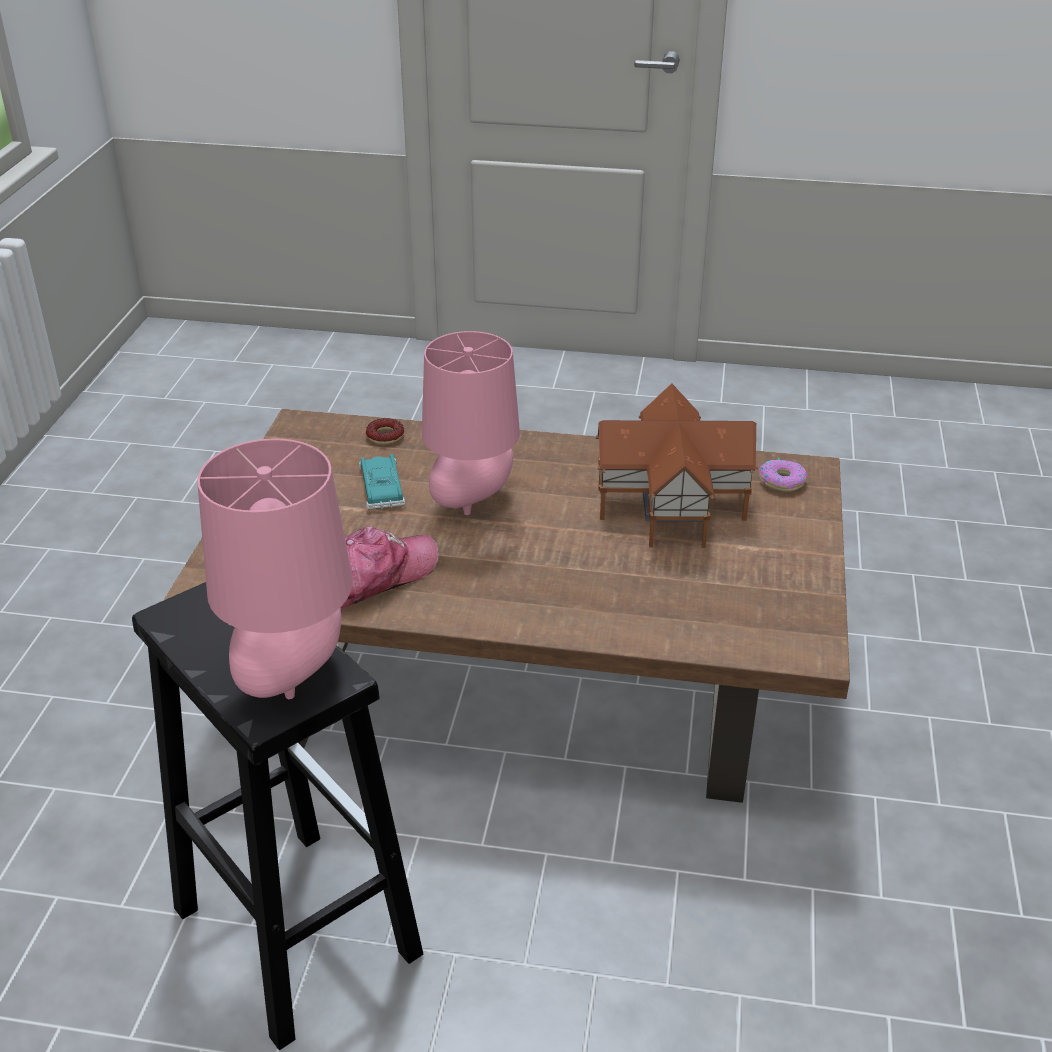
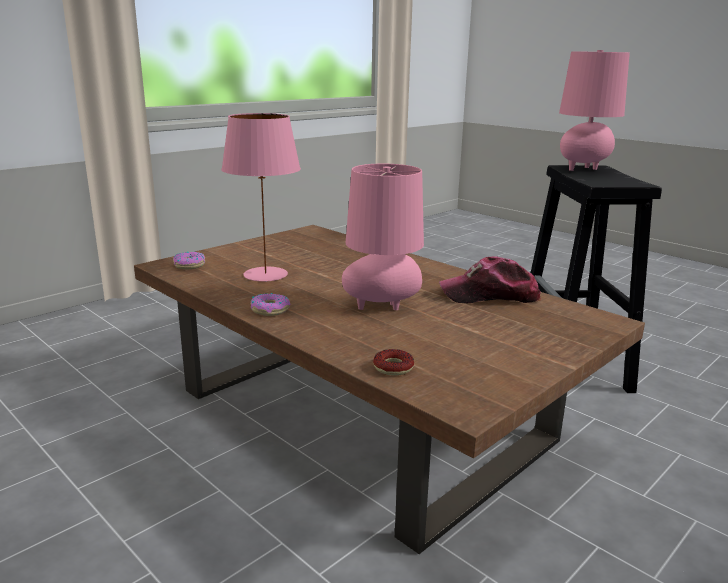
camera: 145 degrees left, 15 degrees down
(382, 487) = (436, 334): turquoise toy car -> none
(574, 453) = (270, 310): none -> donut
(673, 503) = (264, 274): toy house -> pink table lamp

